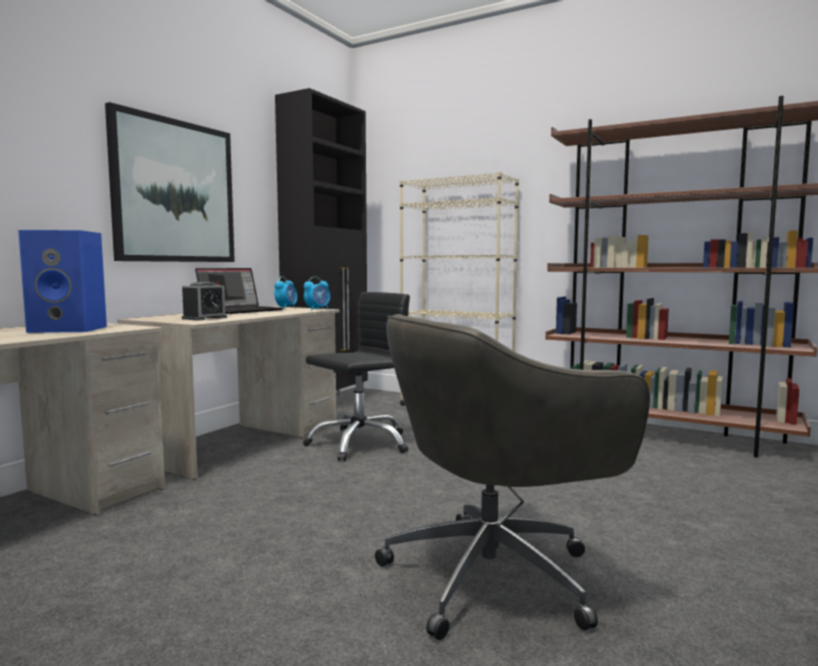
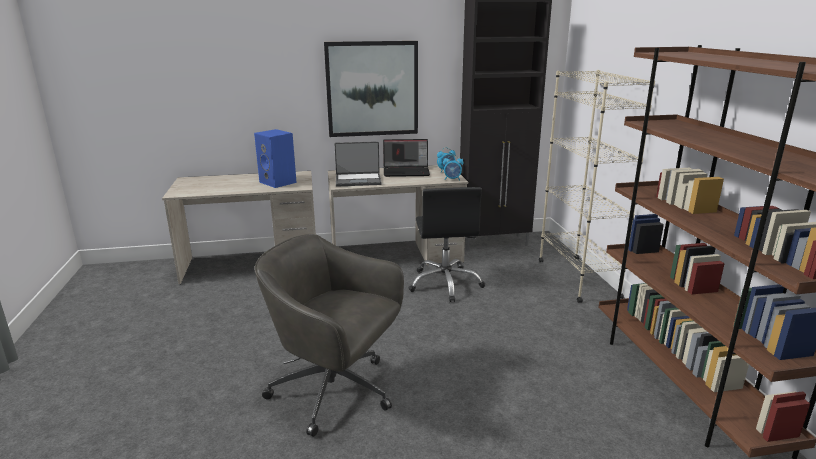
camera: 50 degrees right, 15 degrees up
(204, 318) = (358, 180): alarm clock -> laptop
(359, 443) = (445, 283): black office chair -> black office chair turned 75 degrees clockwise

